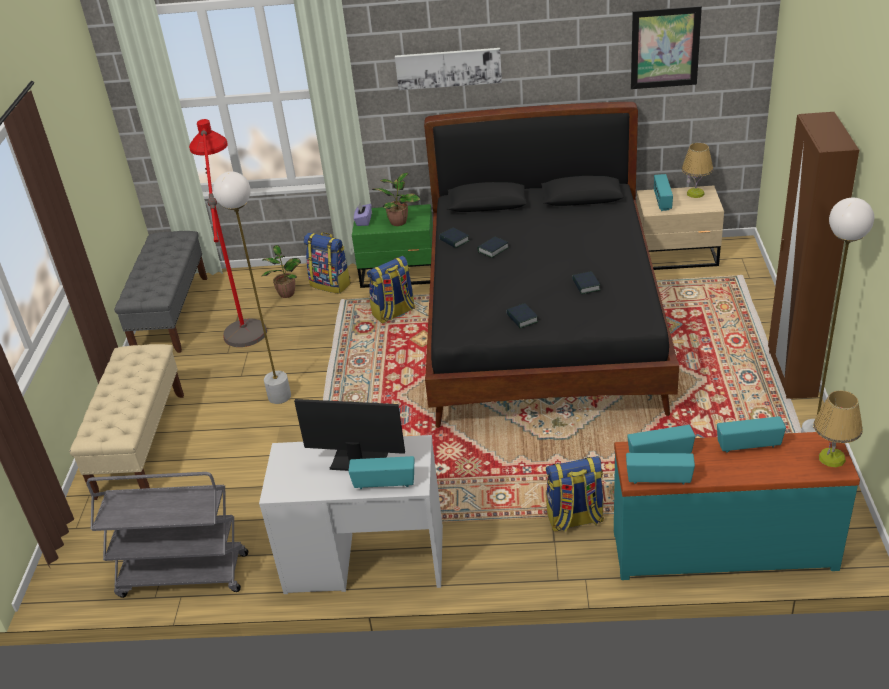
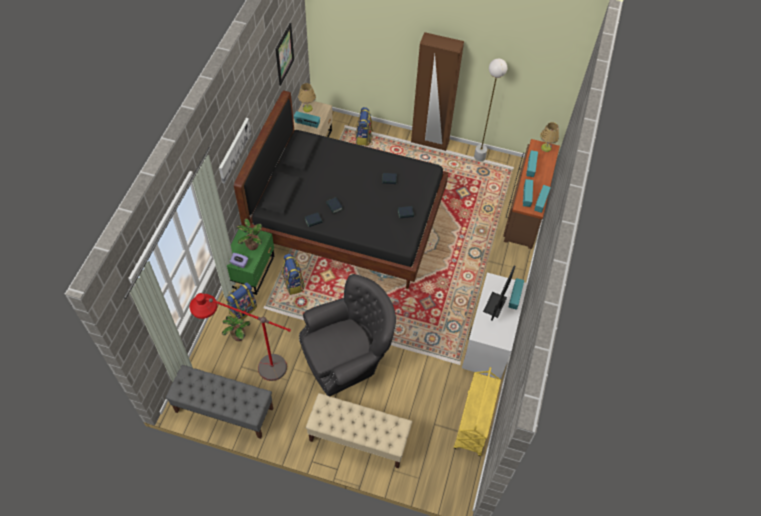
camera: 80 degrees left, 20 degrees up
(182, 576) = (474, 424): grey cart -> yellow cart
(279, 397) = (347, 357): white floor lamp -> grey armchair
(574, 519) = (492, 253): backpack -> backpack (364, 137)
(722, 548) = (525, 209): turquoise dresser -> brown dresser

